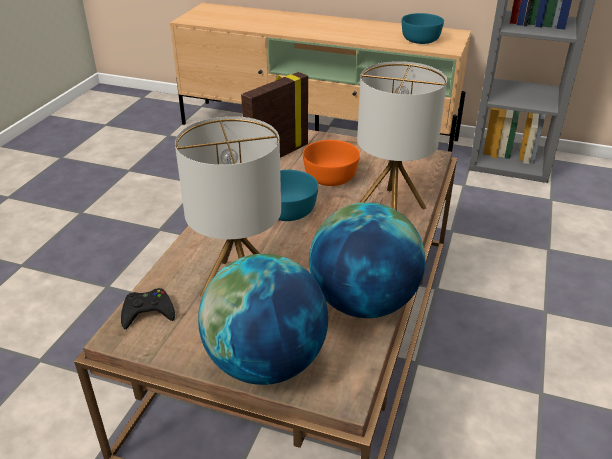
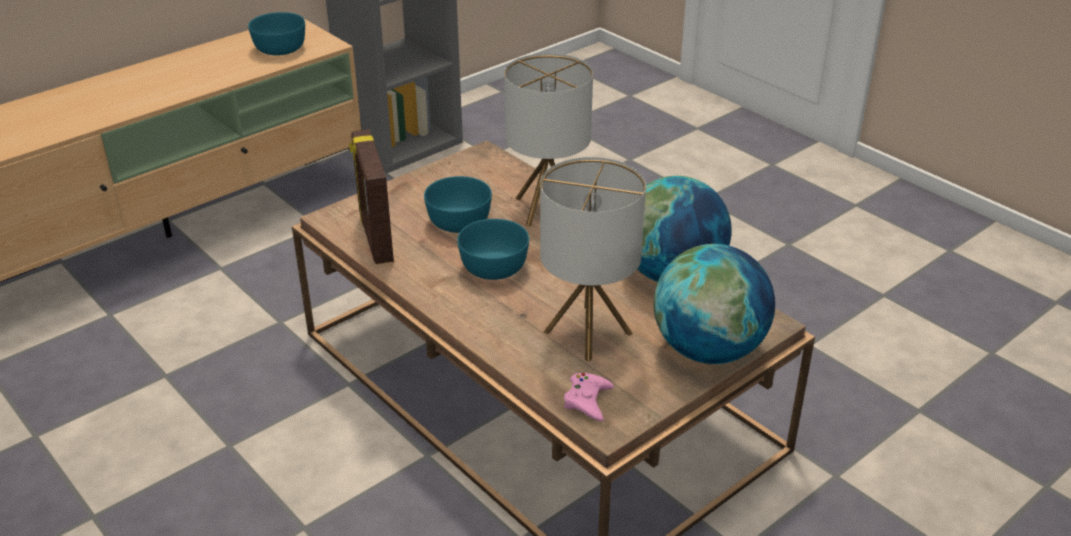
camera: 60 degrees left, 0 degrees up
(148, 312) = (587, 400): black game controller -> pink game controller
(331, 177) = (459, 221): orange bowl -> turquoise bowl

